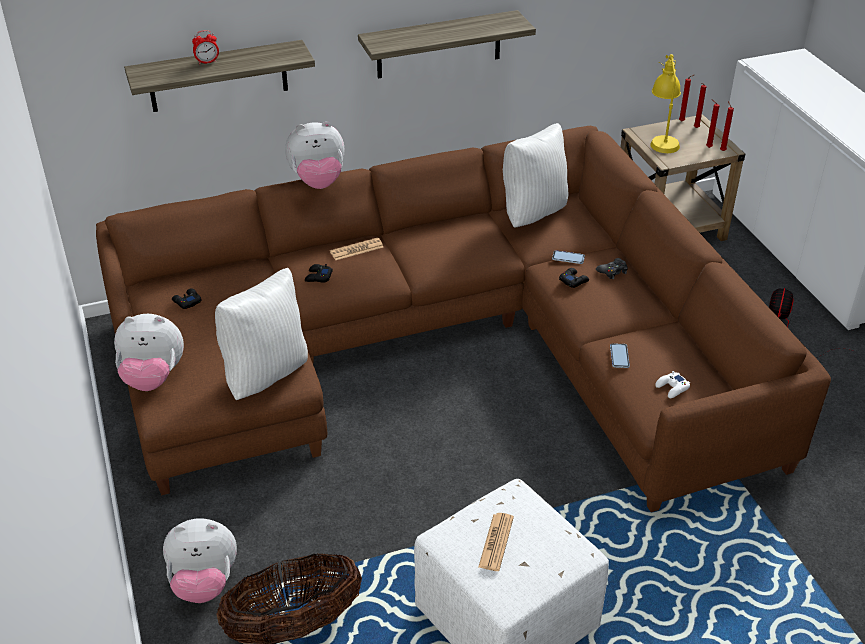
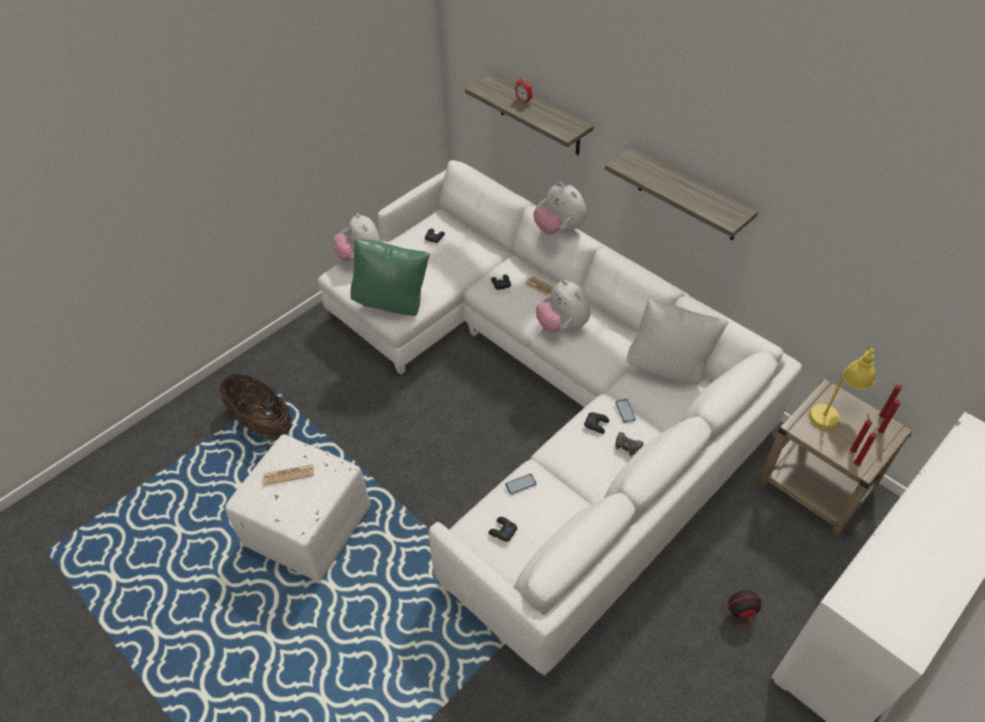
camera: 65 degrees right, 10 degrees up
(204, 583) = (276, 369): plush toy -> plush toy (562, 325)
(266, 374) = (393, 303): white pillow -> green pillow
(446, 347) = (545, 395): brown sofa -> white sofa
(672, 388) = (502, 531): white game controller -> black game controller

